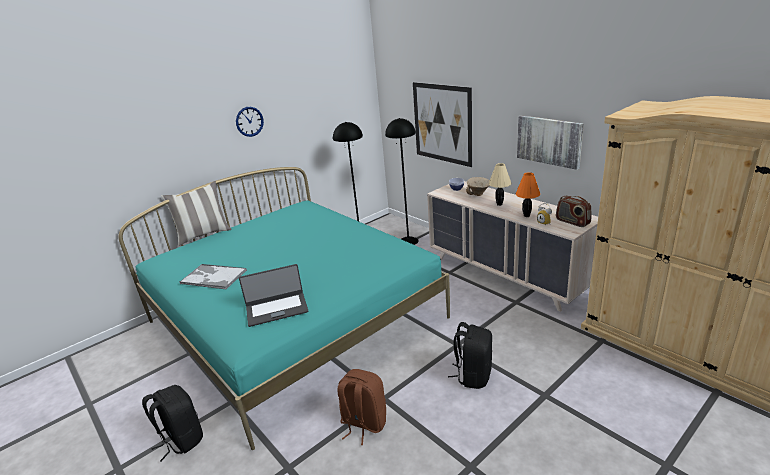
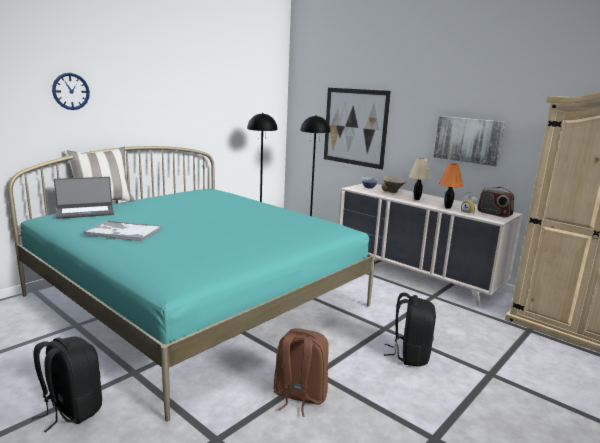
camera: 10 degrees left, 10 degrees down
(249, 121) = (167, 95): wall clock -> wall clock (71, 91)
(276, 309) = (207, 258): laptop -> laptop (85, 212)

